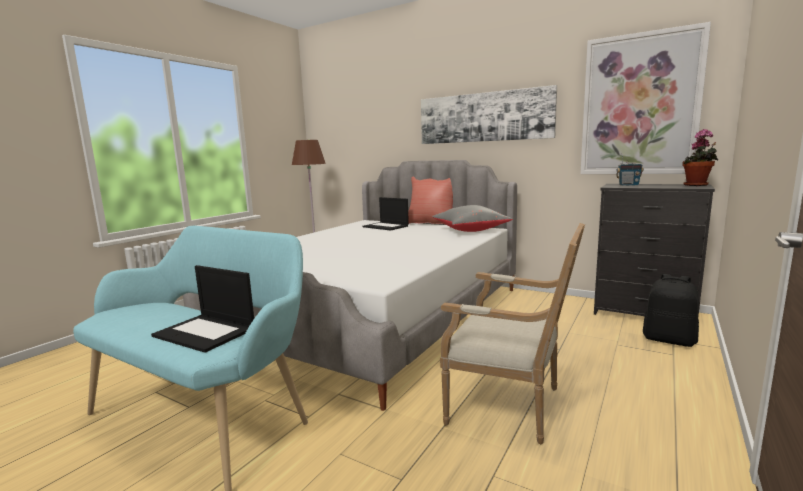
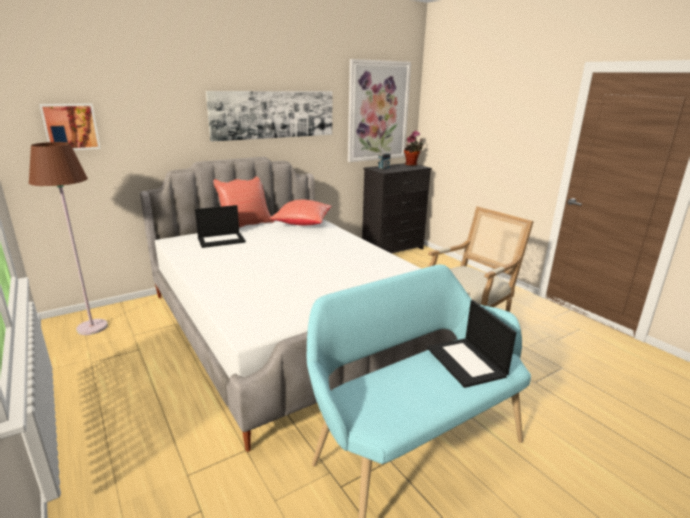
camera: 65 degrees left, 10 degrees up
(206, 332) = (467, 362): laptop -> laptop turned 105 degrees clockwise
(339, 132) = (71, 127): none -> picture
(470, 230) = (302, 223): grey pillow -> red pillow
(669, 340) = (428, 259): black backpack -> none

